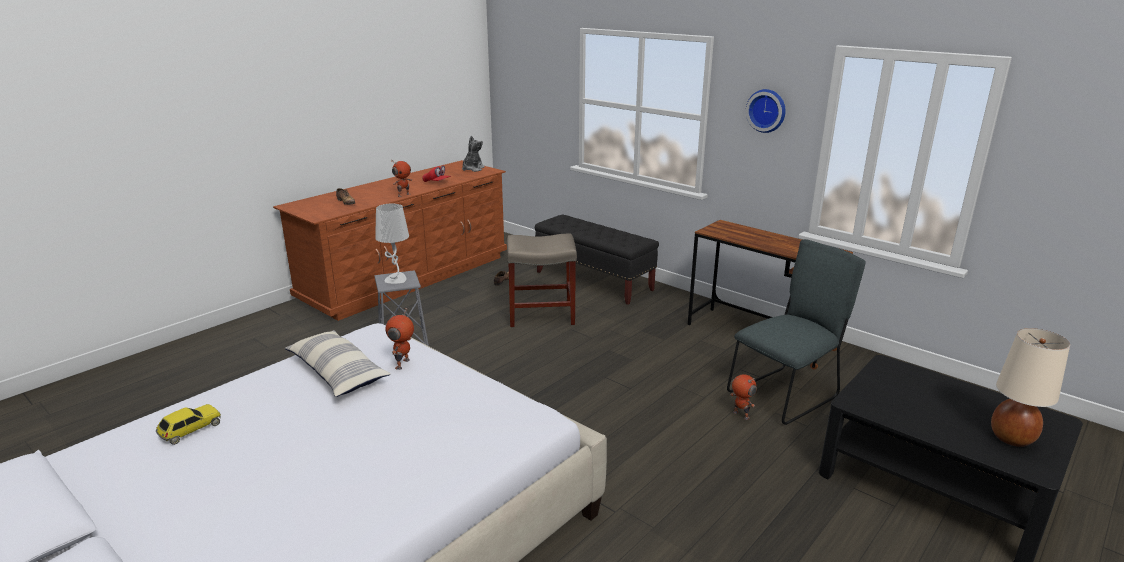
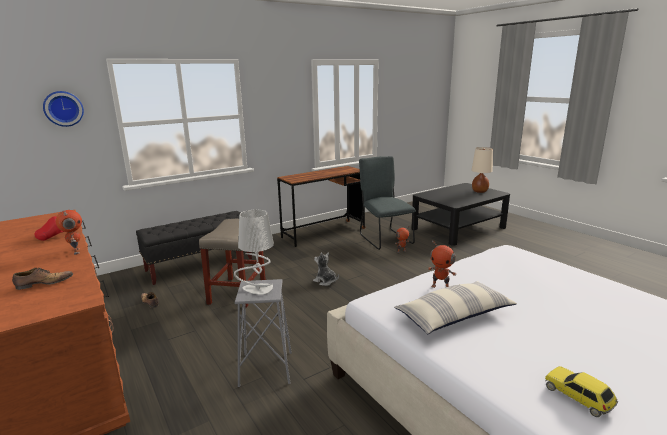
camera: 75 degrees left, 5 degrees down
(472, 169) = (40, 220): plush toy -> plush toy (325, 281)
(767, 110) = (281, 102): wall clock -> wall clock (63, 108)

